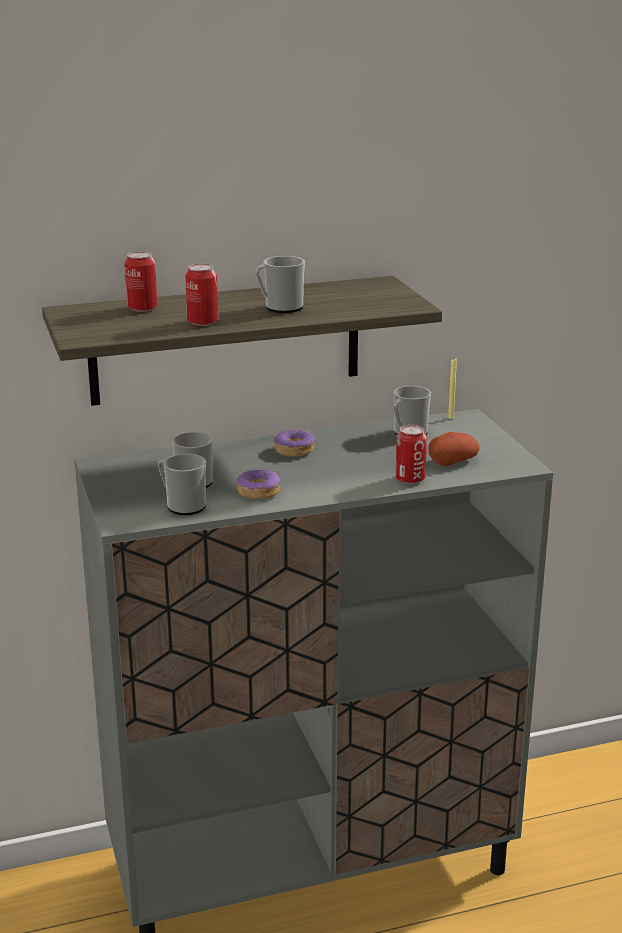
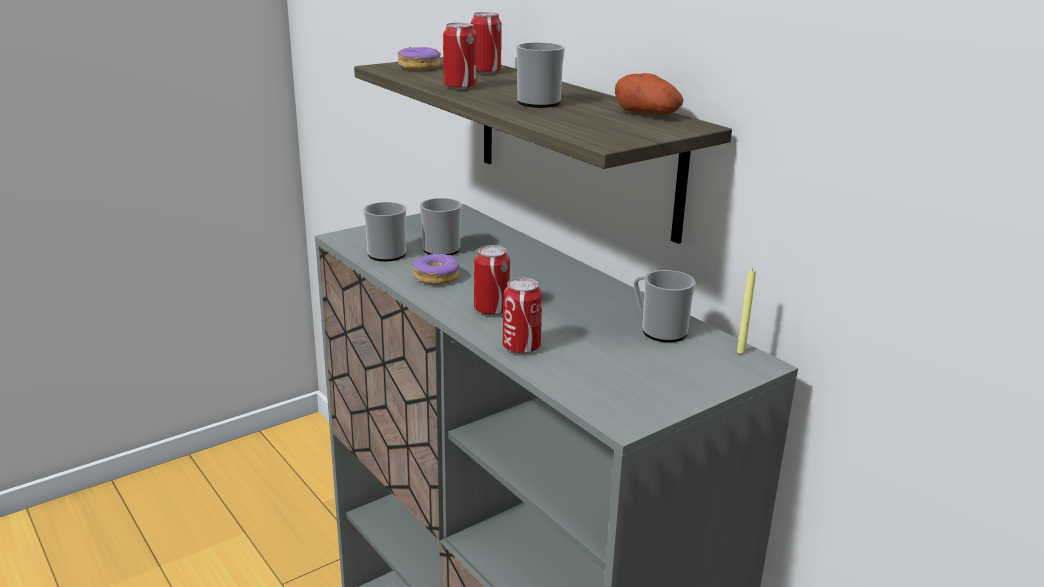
camera: 70 degrees right, 0 degrees up
(294, 450) = (552, 279): donut -> donut (419, 67)
(339, 480) = (491, 310): none -> can
(453, 461) = (596, 368): potato -> potato (647, 114)

